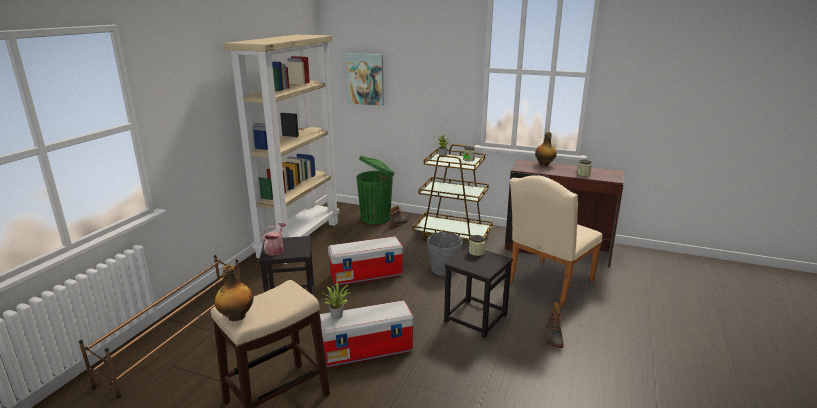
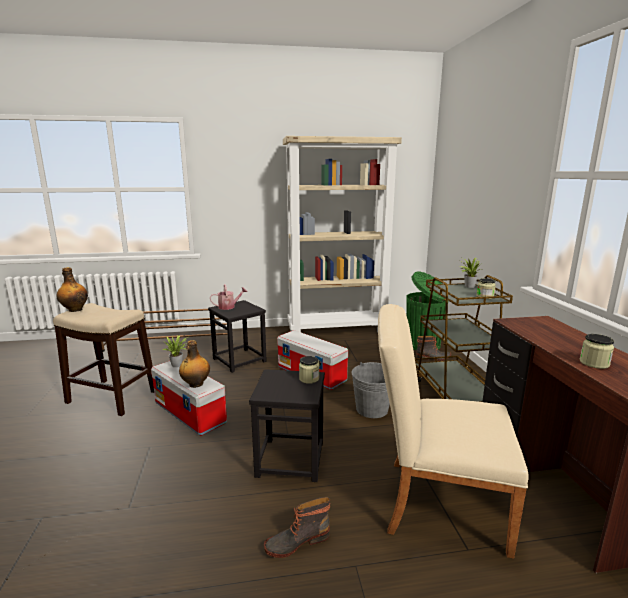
camera: 60 degrees right, 5 degrees down
(365, 79) = (455, 190): picture -> none
(544, 164) = (567, 332): bottle -> bottle (195, 384)

